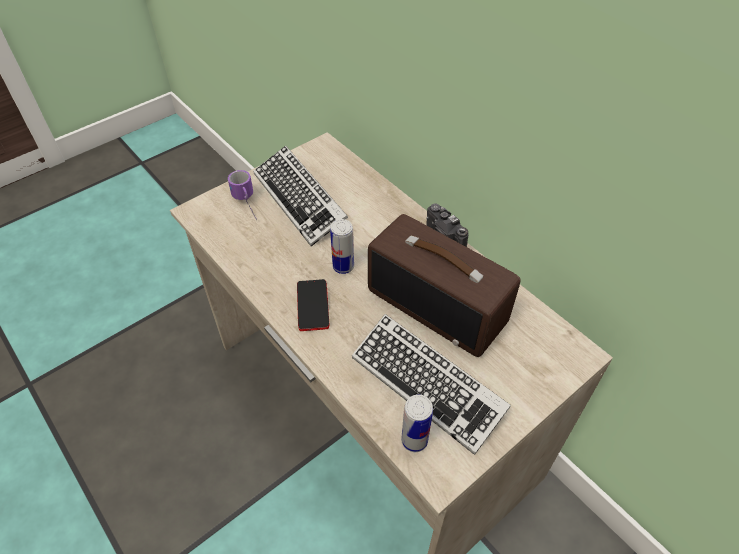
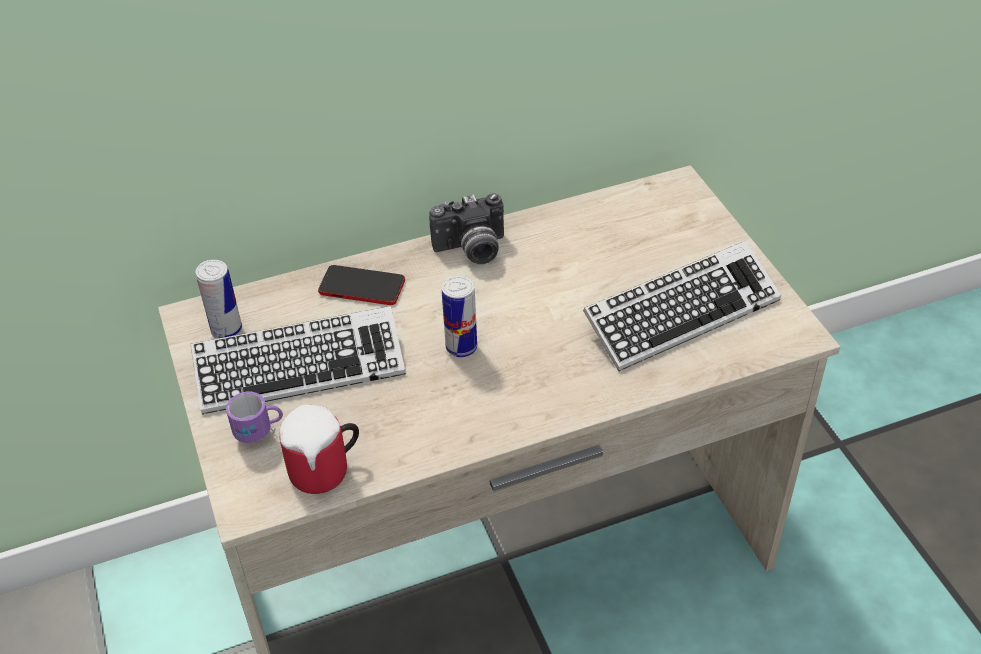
camera: 70 degrees left, 5 degrees down
(226, 235) = (327, 471): none -> mug
(313, 305) = (517, 393): phone -> phone (362, 286)
(414, 440) = (750, 343): can -> can (227, 330)
(438, 306) = (568, 274): radio -> none

